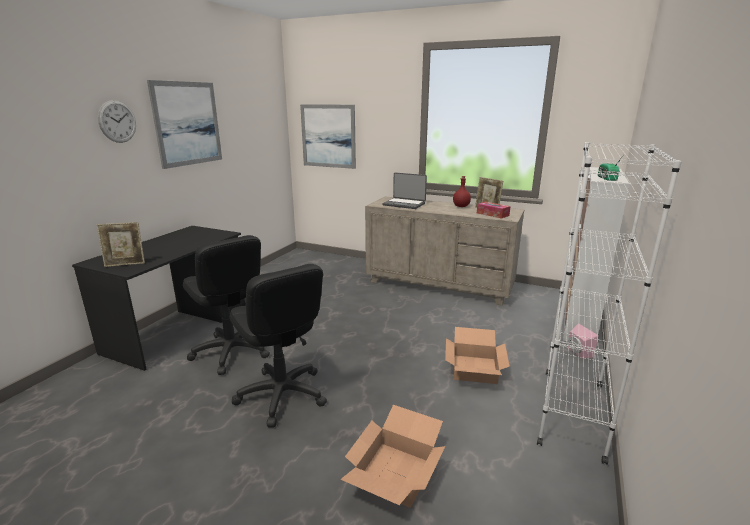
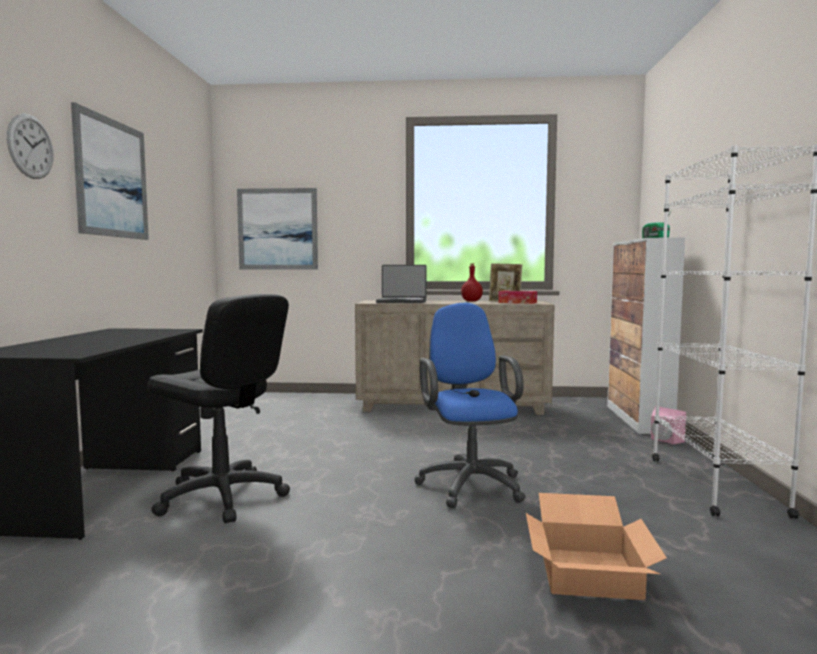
camera: 20 degrees left, 15 degrees down
(125, 264) = (55, 351): picture frame -> none
(282, 395) = (350, 528): black office chair -> none
(385, 370) = (469, 483): none -> blue office chair
(475, 369) = (575, 467): cardboard box -> none

